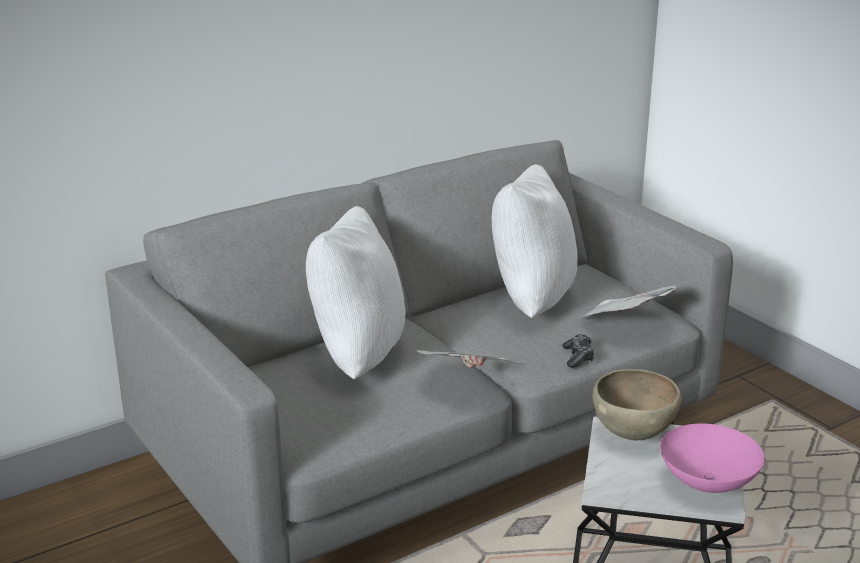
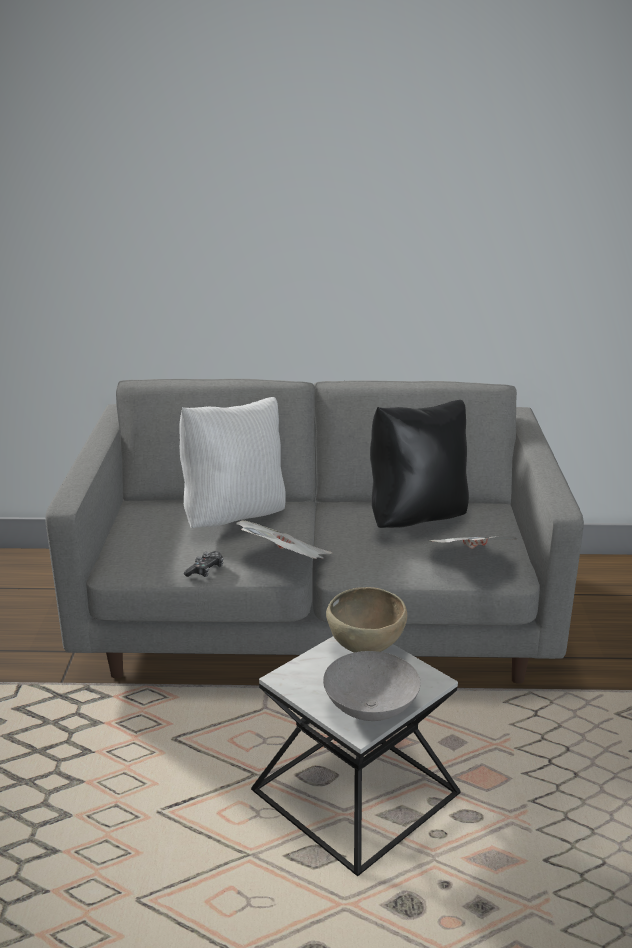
camera: 35 degrees right, 0 degrees up
(529, 301) = (416, 518): white pillow -> black pillow
(578, 357) = (392, 572): game controller -> game controller (205, 570)
(709, 482) = (372, 709): pink bowl -> grey bowl

